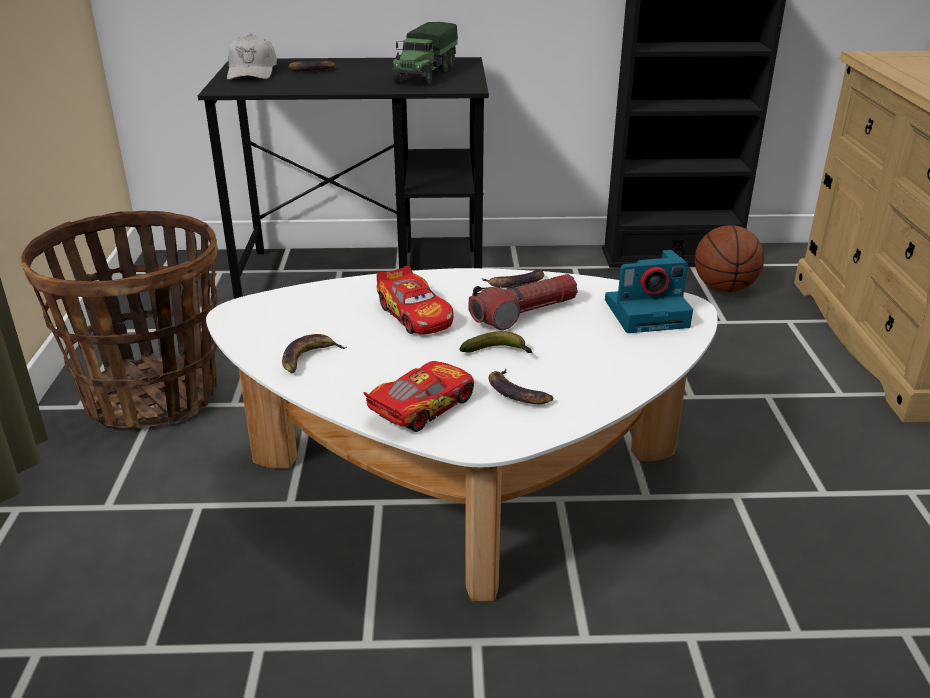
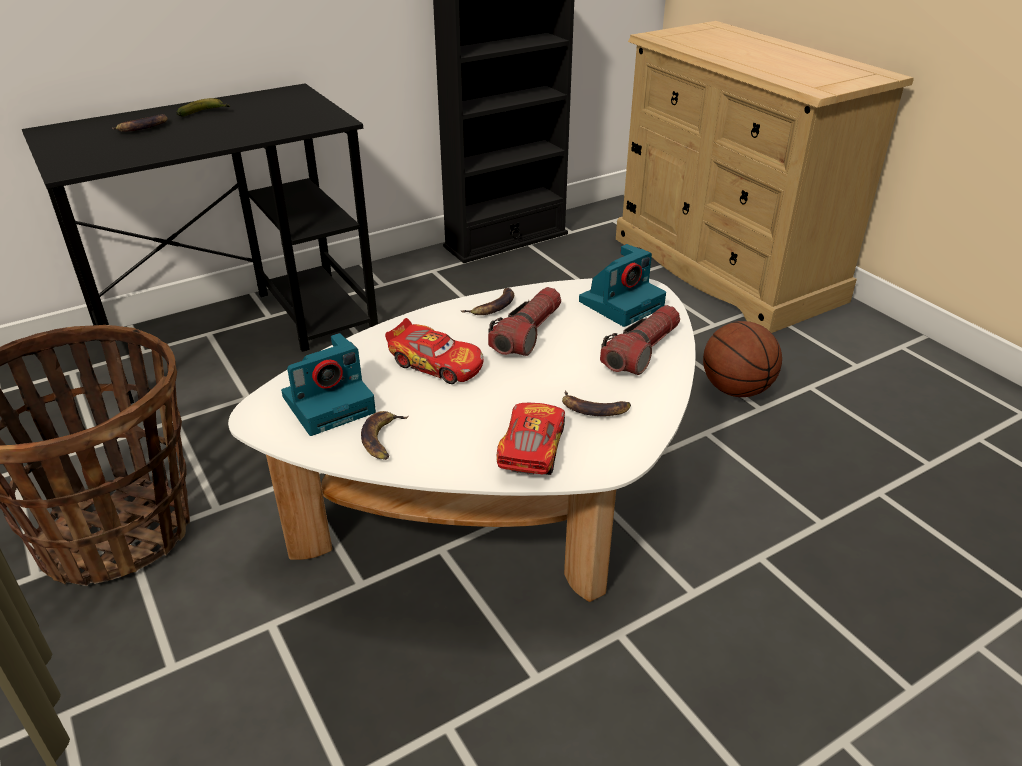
camera: 30 degrees left, 5 degrees up
(252, 72) = (76, 142): white cap -> none
(297, 319) = (330, 403): none -> camera
(425, 74) = (274, 113): toy truck -> none
(498, 352) = (543, 377): banana -> banana (205, 113)
(621, 359) = (641, 351): none -> flashlight
(723, 288) = (568, 258): basketball -> basketball (735, 389)

